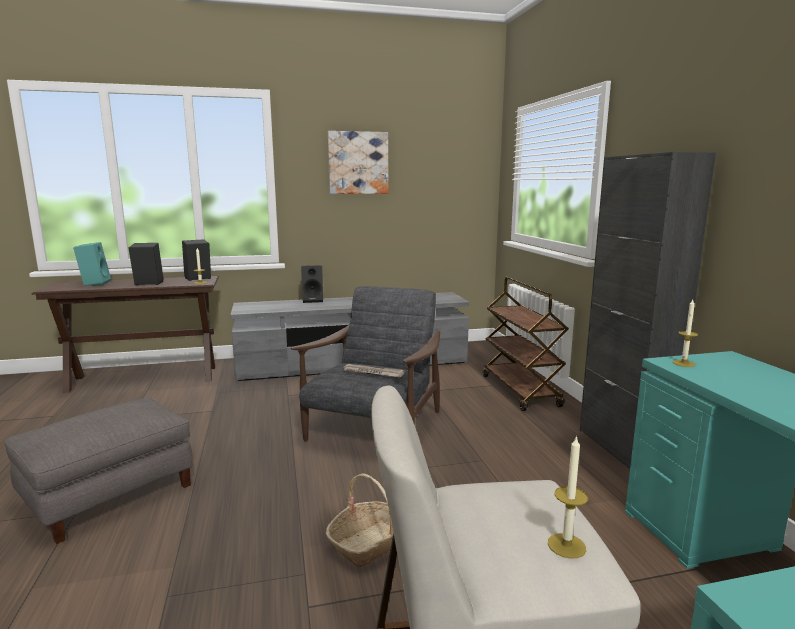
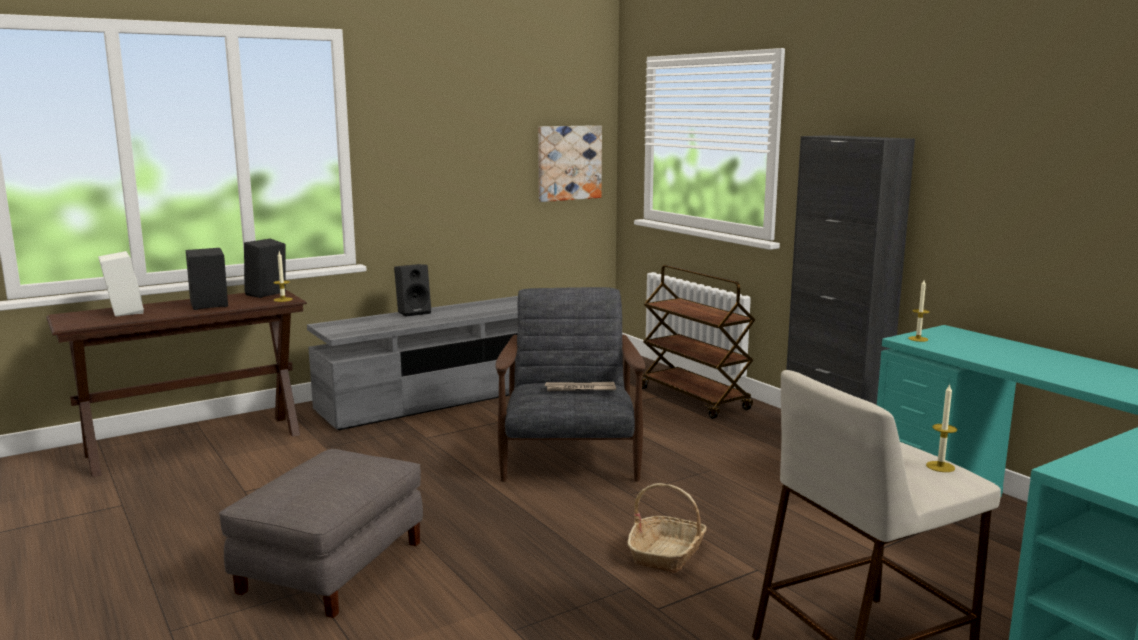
camera: 20 degrees left, 0 degrees up
(94, 283) = (123, 312): turquoise speaker -> white speaker
(358, 163) = (454, 125): picture -> picture (569, 163)

